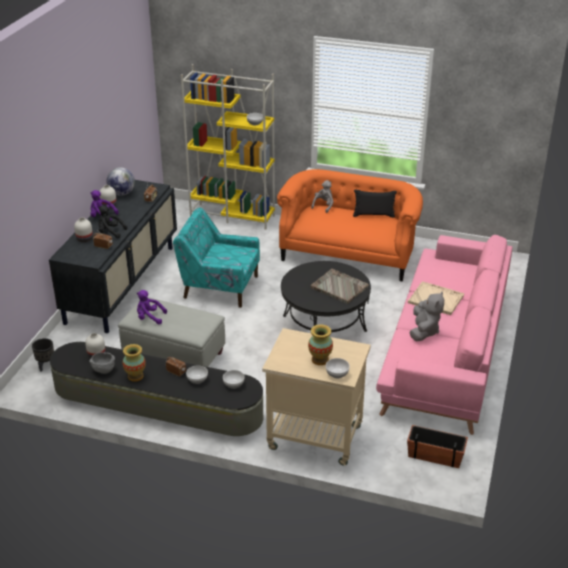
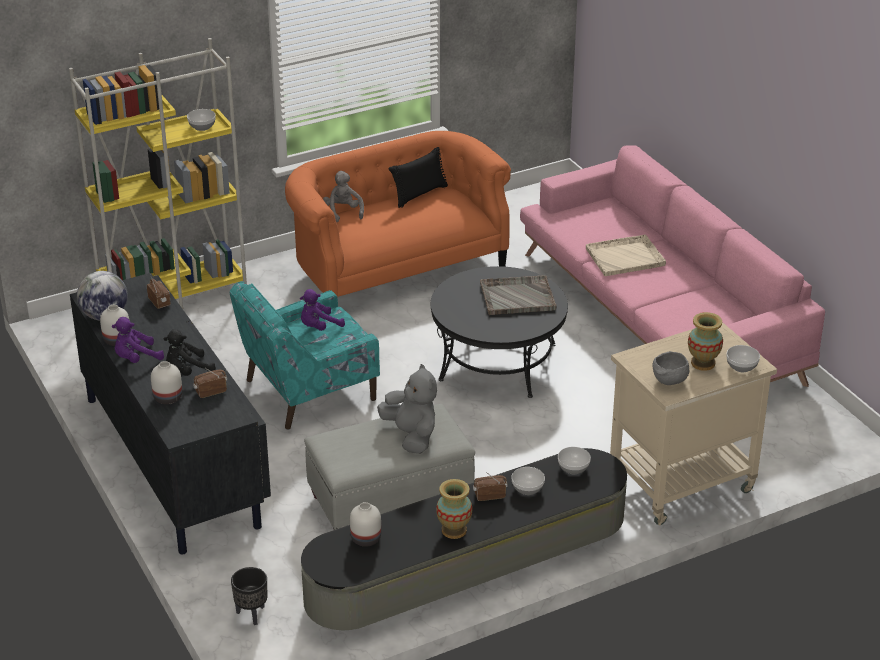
camera: 45 degrees left, 0 degrees up
(103, 370) = (405, 549): grey bowl -> grey bowl (669, 381)
(149, 317) = (363, 455): purple plush toy -> purple plush toy (319, 327)
(424, 331) = (667, 297): grey plush toy -> grey plush toy (411, 436)
(435, 455) = (808, 426): planter -> none

